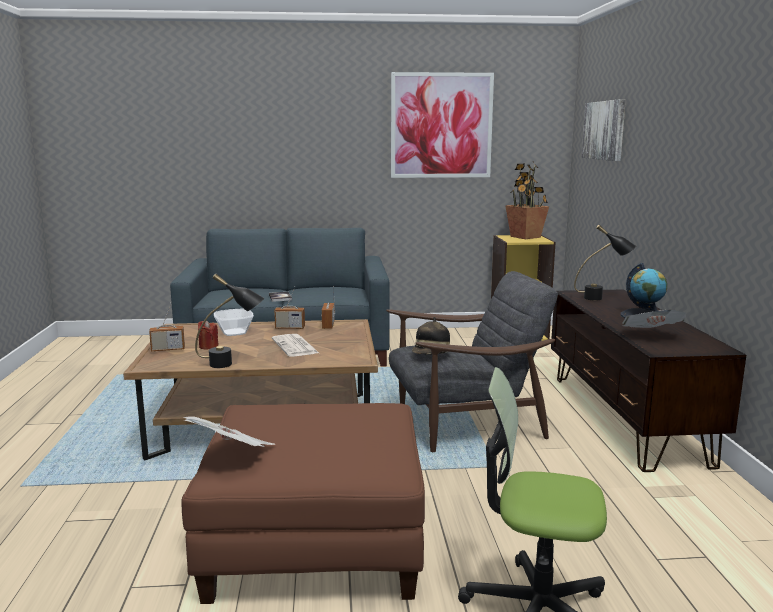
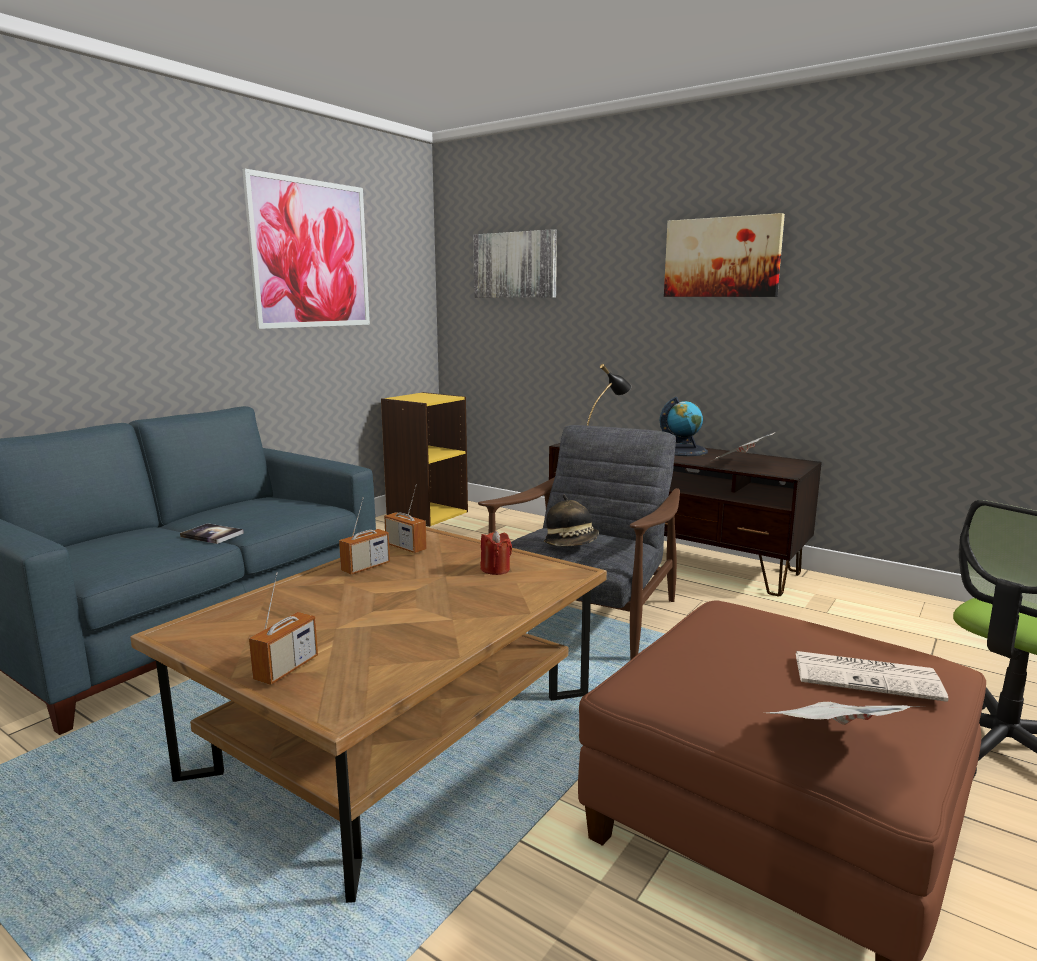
camera: 50 degrees left, 0 degrees up
(208, 346) = (336, 635): red candle -> red candle (495, 569)
(232, 364) = (459, 642): black table lamp -> none
(234, 333) = (308, 602): bowl -> none
(295, 346) = (453, 586): newspaper -> newspaper (868, 676)
(525, 237) = (421, 396): potted plant -> none
(707, 128) = (722, 257): none -> picture

